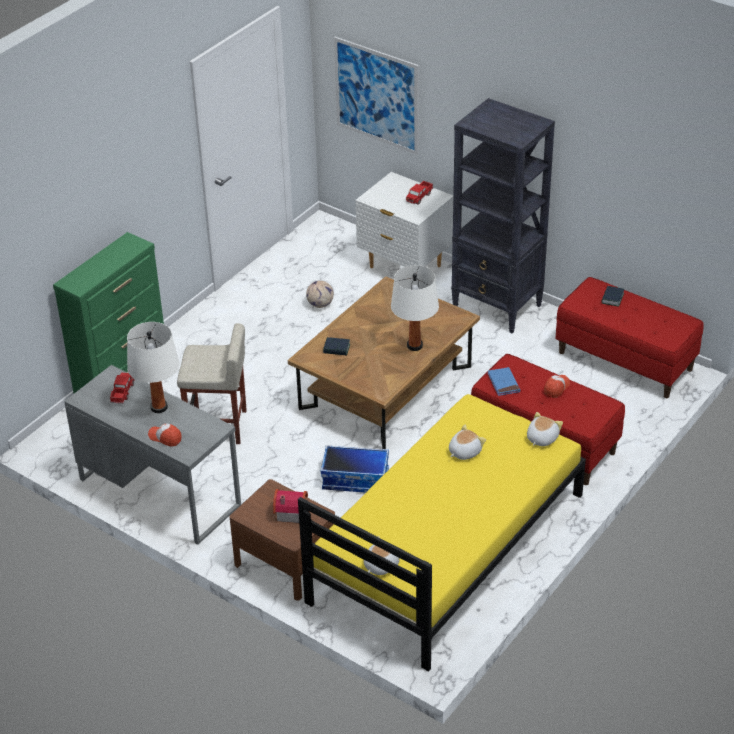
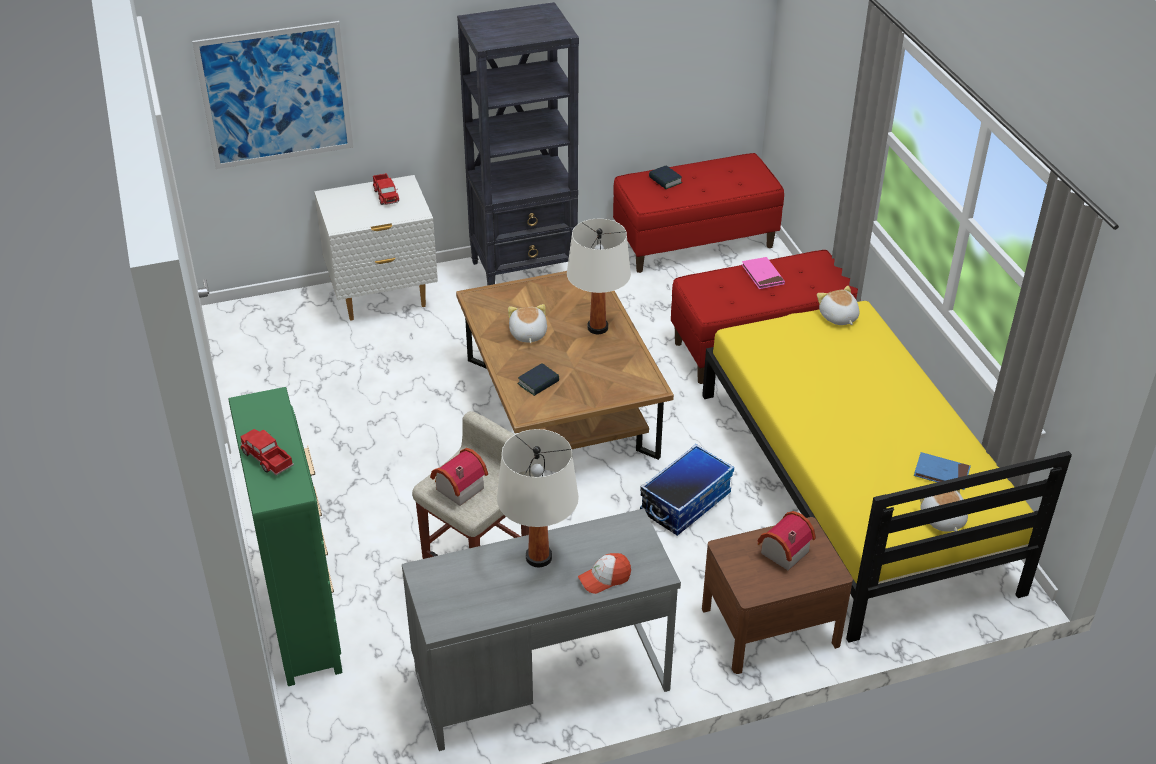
camera: 55 degrees left, 0 degrees up
(122, 392) = (472, 578): toy truck -> toy truck (267, 458)
(200, 359) = (457, 488): none -> toy house
(320, 304) = (365, 385): football -> none
(464, 451) = (810, 375): plush toy -> plush toy (527, 334)
(503, 383) = (720, 302): blue book -> blue book (941, 473)
(556, 388) = (762, 275): cap -> pink book

